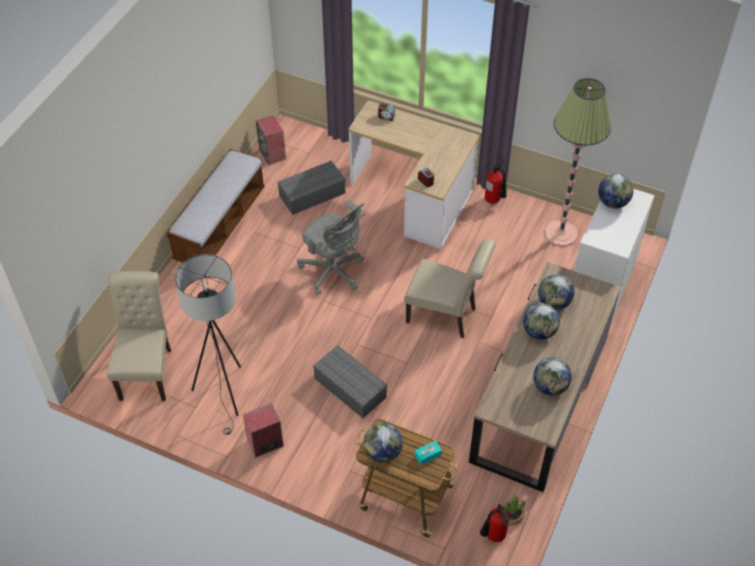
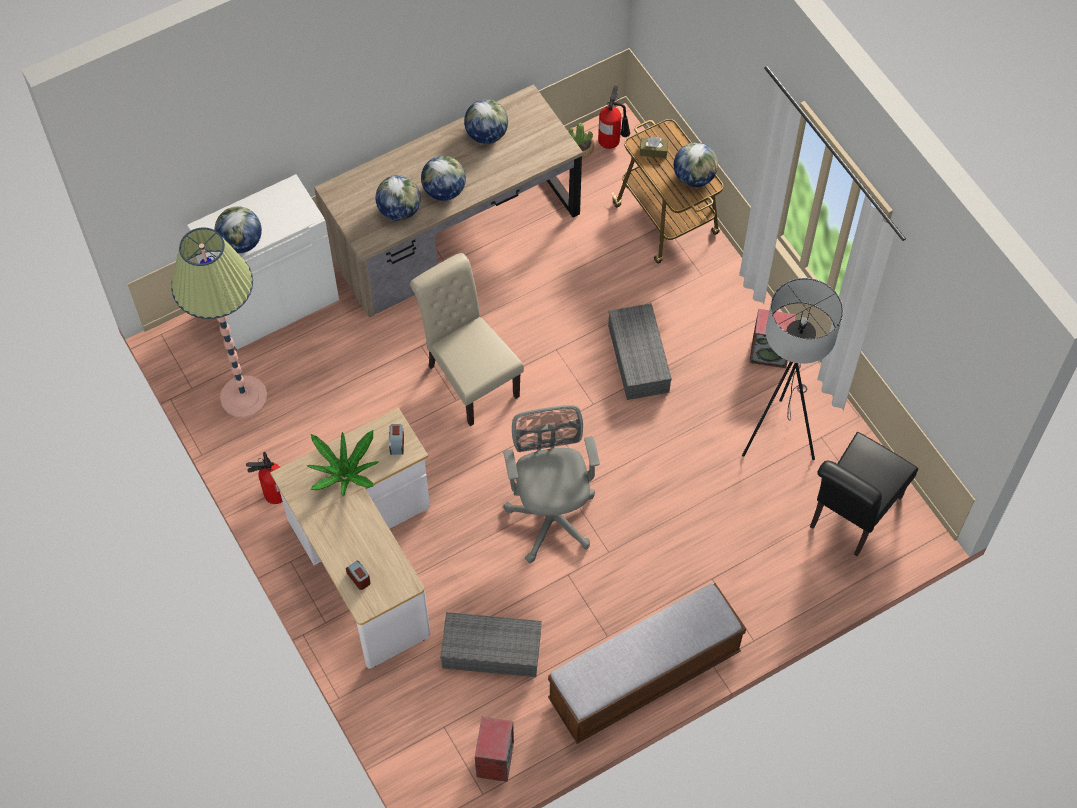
camera: 145 degrees left, 10 degrees up
(147, 370) = (851, 515): beige chair -> black chair
(428, 455) = (653, 151): turquoise tissue box -> brown tissue box
(440, 154) = (345, 473): none -> potted plant

